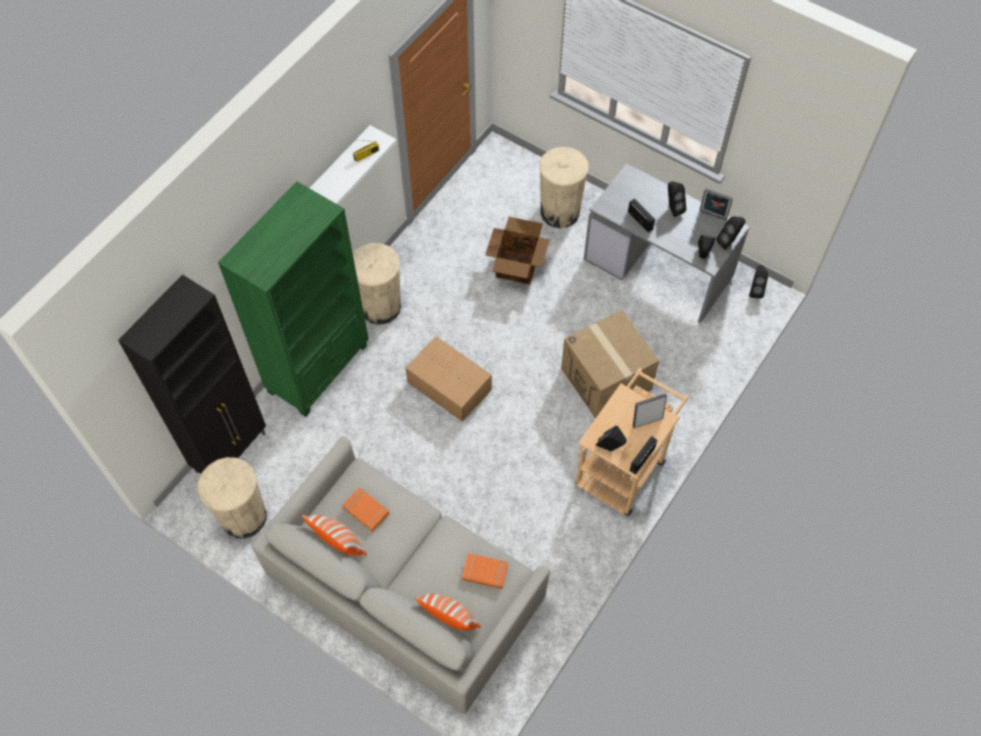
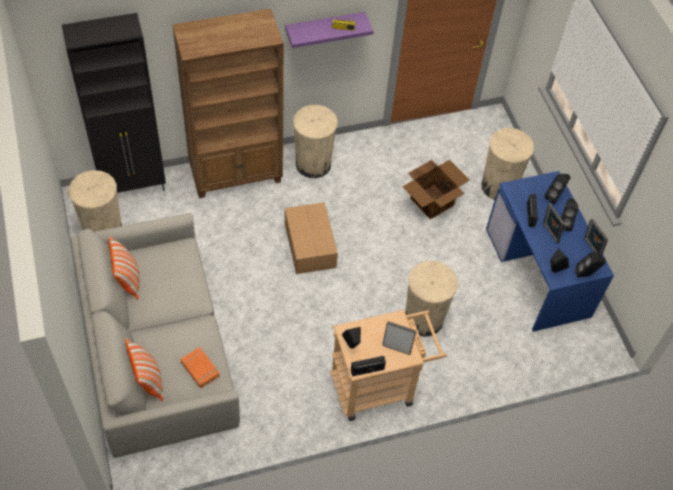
camera: 35 degrees right, 5 degrees down
(319, 368) = (236, 175): green bookcase -> brown bookcase
(341, 166) = (324, 28): white shelf -> purple shelf
(366, 510) = (164, 272): orange book -> none
(606, 379) = (424, 319): cardboard box -> beige trash can
(659, 267) = (538, 272): grey desk -> blue desk
(669, 226) = (549, 234): none -> picture frame
(755, 290) = (599, 339): black speaker -> black speaker (555, 197)

